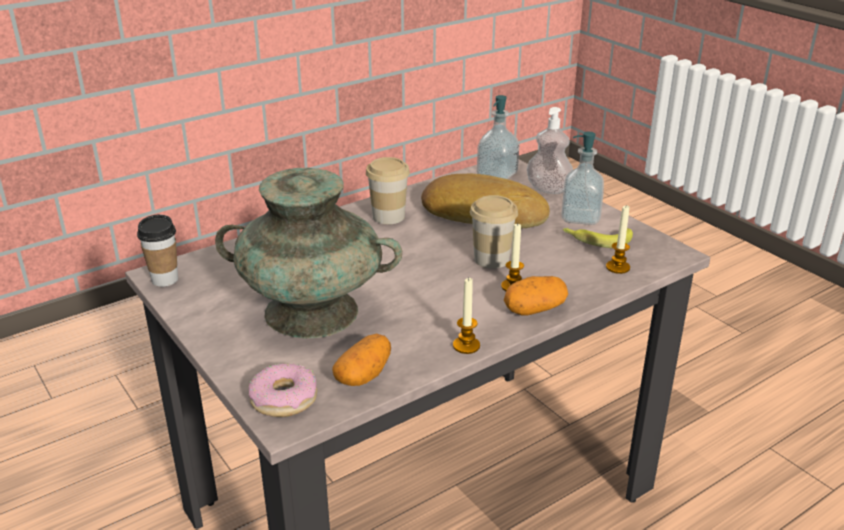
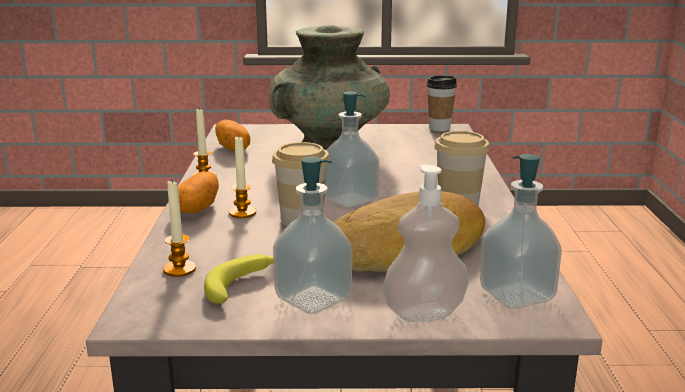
camera: 125 degrees right, 10 degrees down
(284, 399) = (250, 131): donut -> none
(430, 256) = (349, 200): none -> soap dispenser

